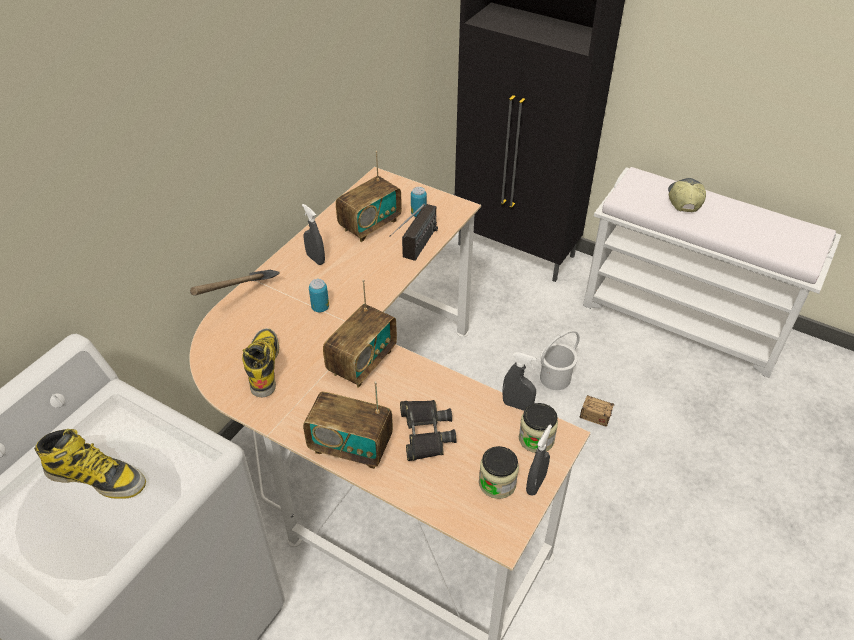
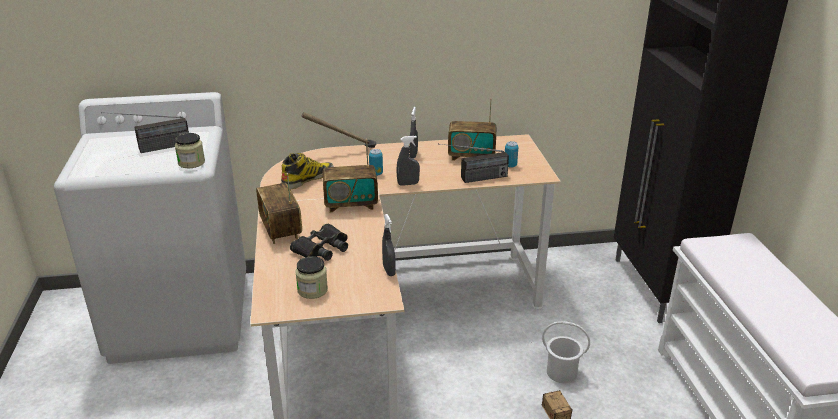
camera: 50 degrees right, 15 degrees down
(97, 477) = (151, 149): boot -> radio
(536, 439) = (369, 289): jar -> jar (191, 163)
(536, 484) = (329, 305): grey spray bottle -> grey spray bottle (408, 184)
(683, 200) = (760, 272): cap -> none

